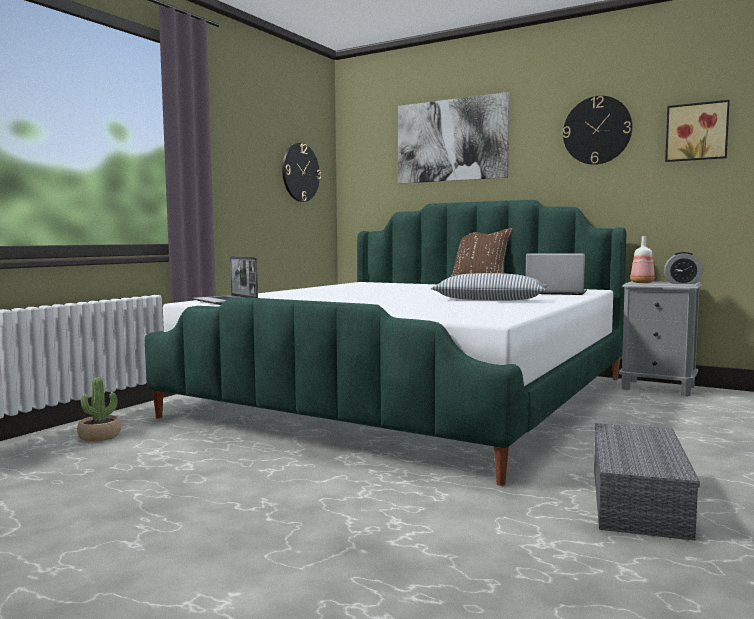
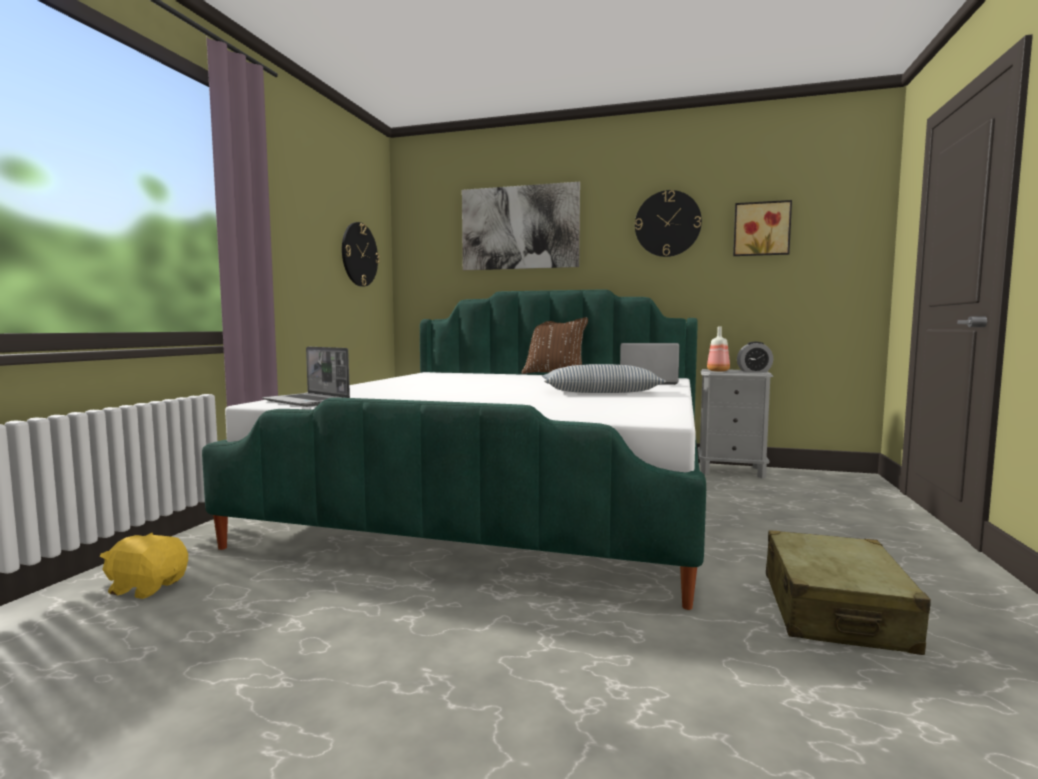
camera: 15 degrees left, 0 degrees up
(99, 436) = (147, 587): potted plant -> yellow plush toy
(635, 499) = (835, 612): grey storage box -> beige suitcase

